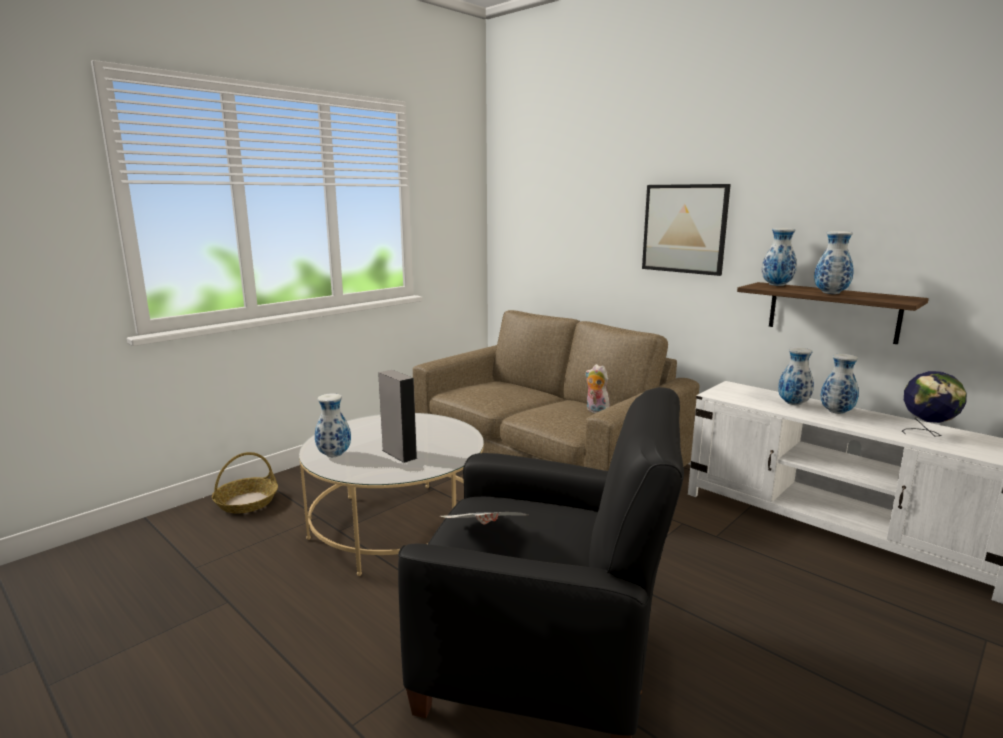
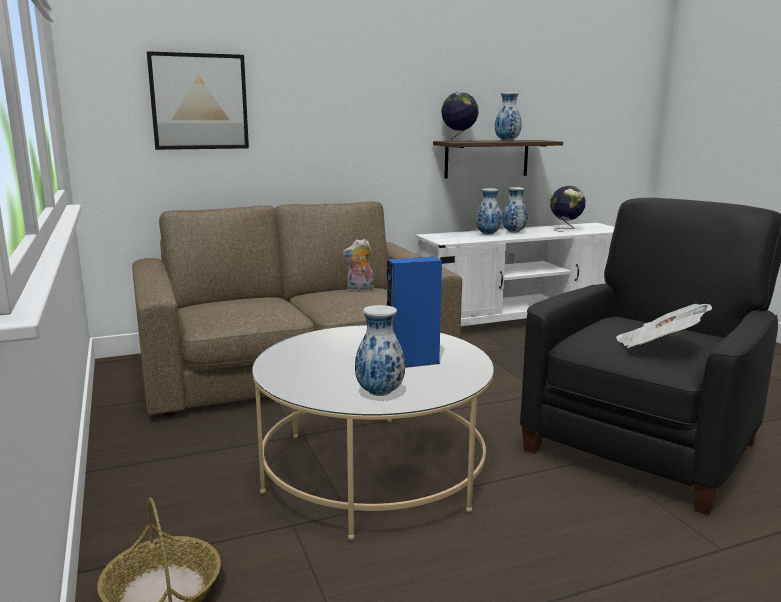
camera: 65 degrees left, 0 degrees up
(399, 454) = (412, 362): grey speaker -> blue speaker
(684, 228) = (363, 95): picture -> picture (199, 102)
(776, 285) = (458, 141): vase -> globe

